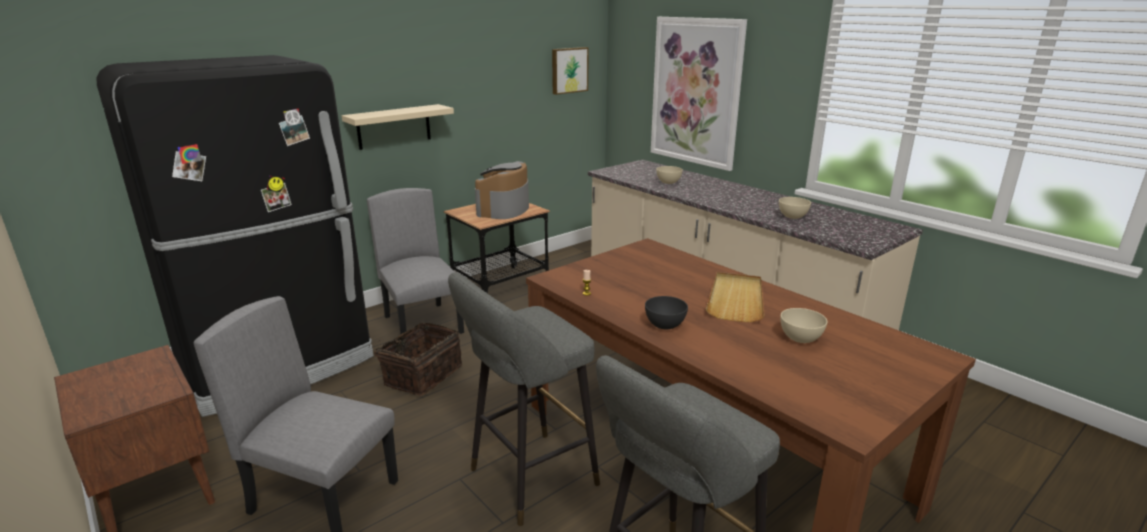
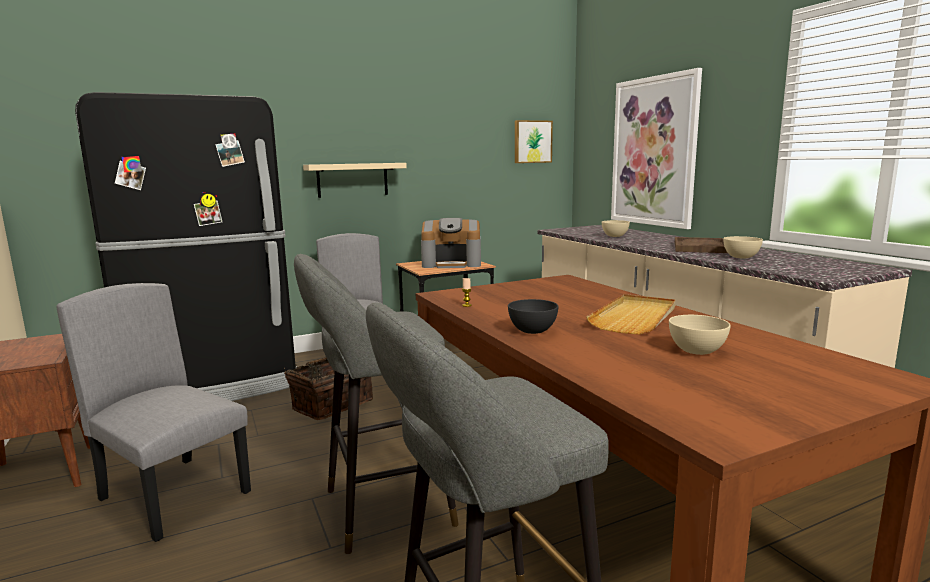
camera: 15 degrees right, 10 degrees down
(504, 209) = (452, 264): coffee machine -> coffee machine turned 120 degrees counterclockwise
(752, 201) = (700, 247): none -> brown tray

